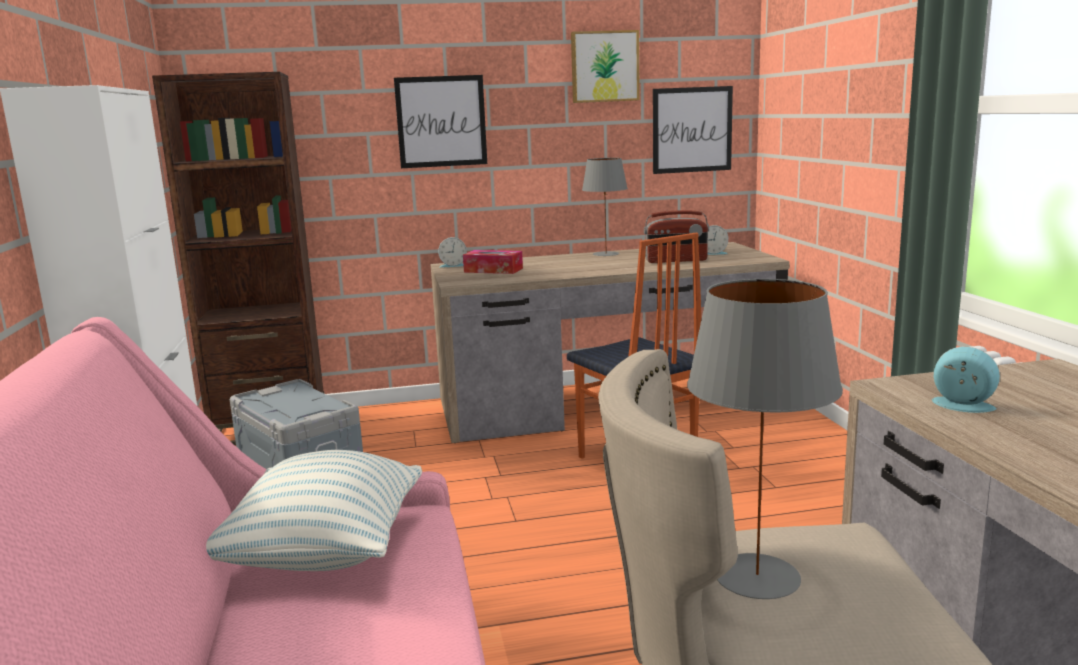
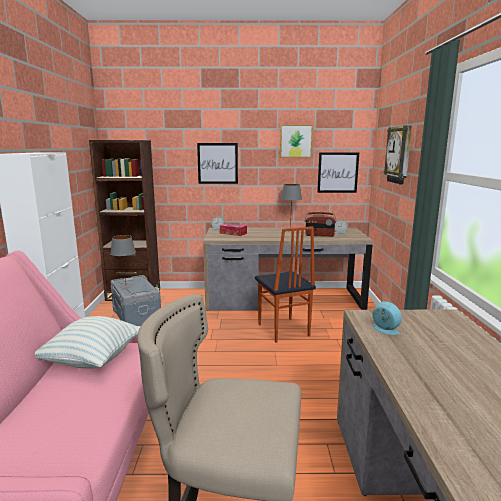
camera: 10 degrees right, 0 degrees up
(755, 576) = (220, 402): grey table lamp -> grey table lamp (125, 285)
(837, 80) = (399, 155): none -> wall clock

